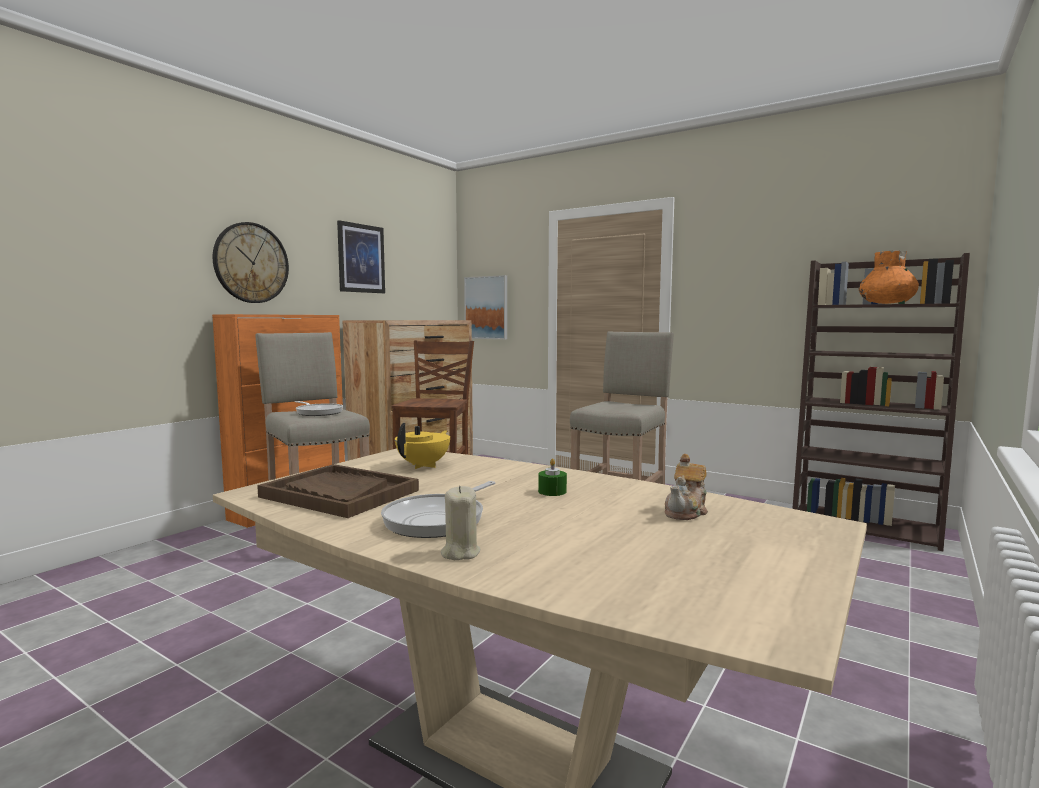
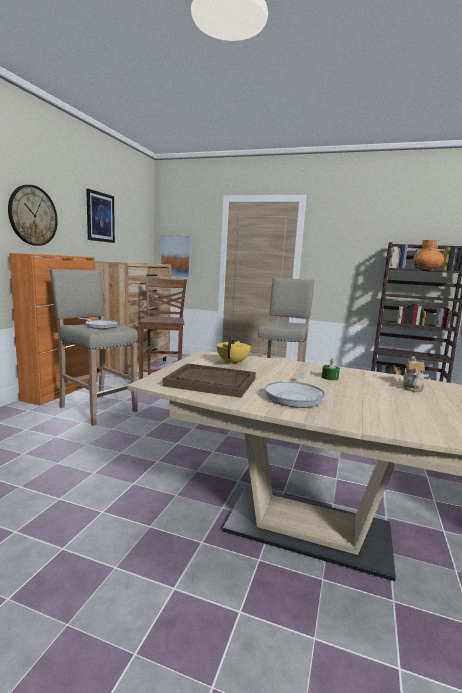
camera: 15 degrees left, 5 degrees up
(460, 553) = (336, 415): beige candle -> none

